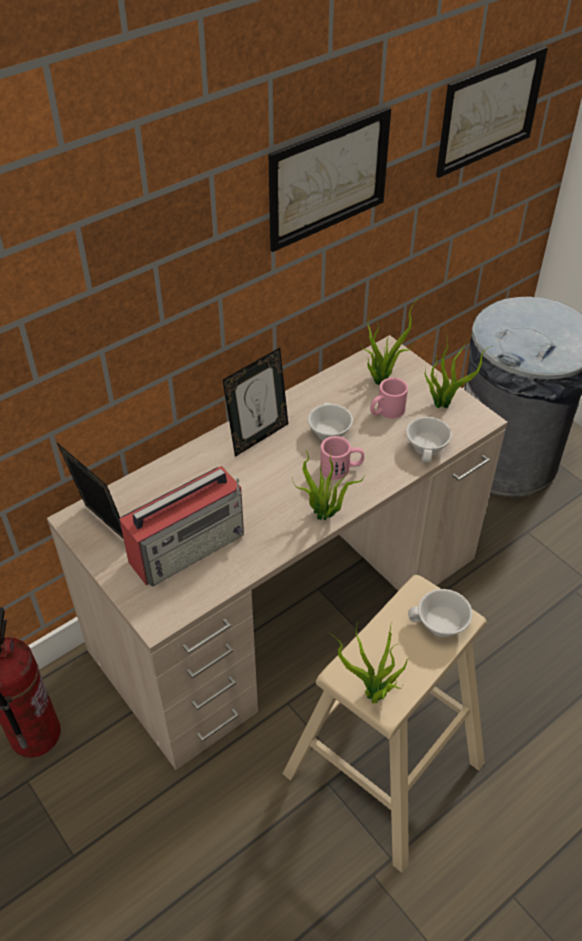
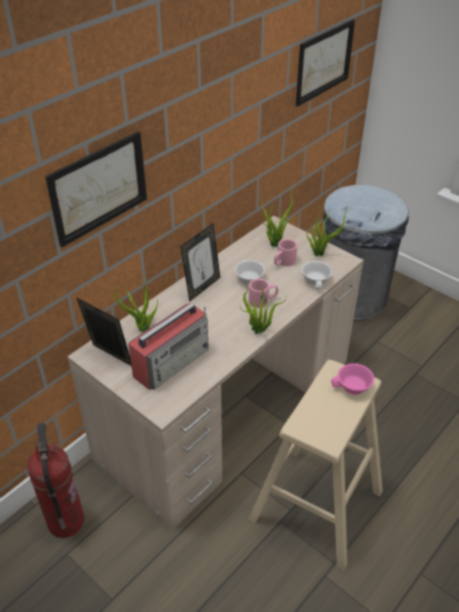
camera: 10 degrees left, 5 degrees down
(328, 179) = (234, 108): picture -> picture (99, 188)
(373, 695) = (320, 437): potted plant -> potted plant (142, 329)
(440, 625) = (353, 388): white cup -> pink cup

